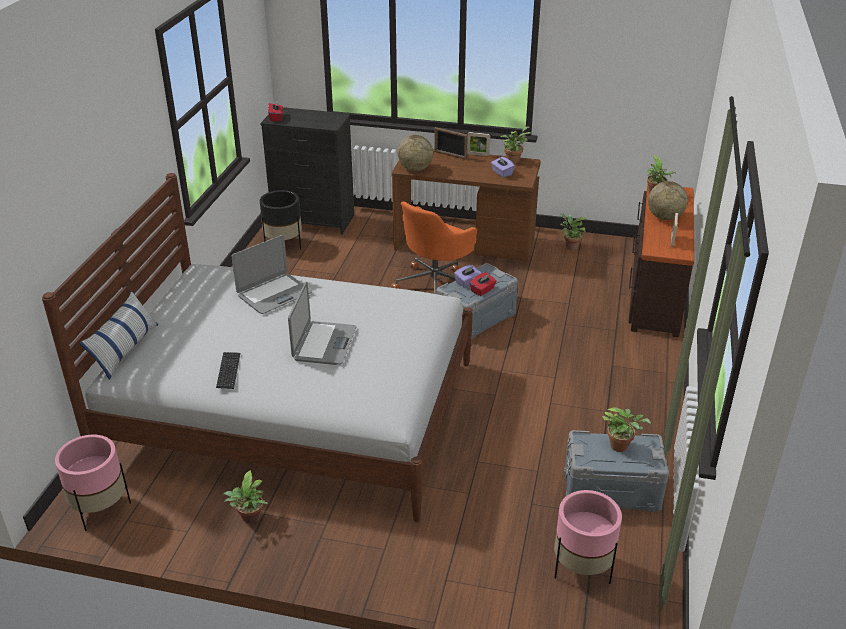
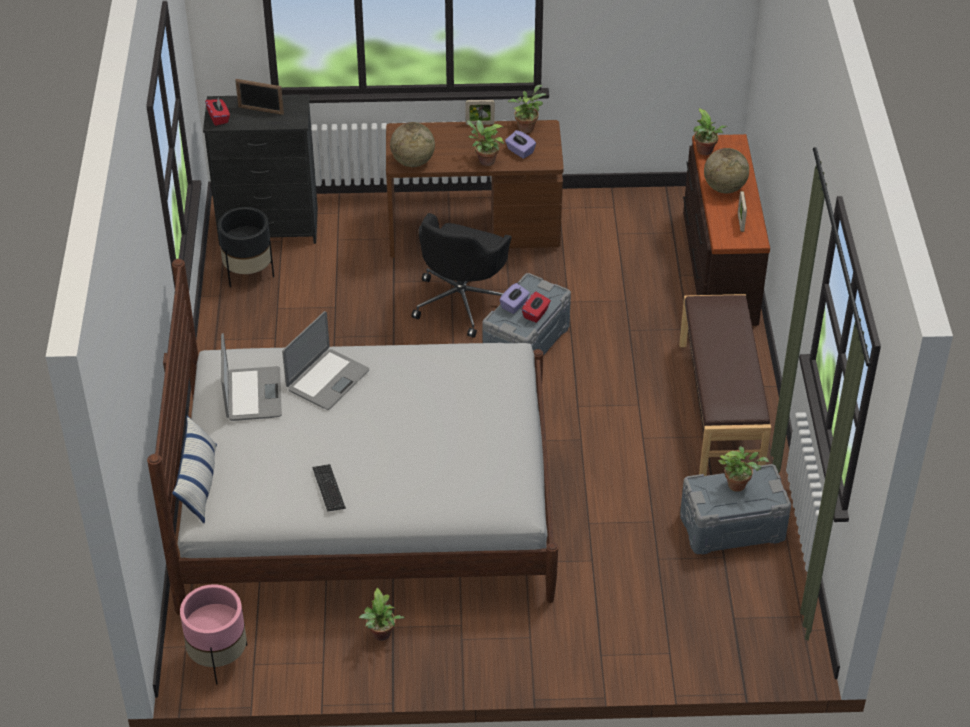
camera: 15 degrees left, 10 degrees up
(324, 344) = (413, 435): laptop -> laptop (252, 395)
(436, 284) = (462, 301): orange office chair -> black office chair
(450, 155) = (446, 131): picture frame -> picture frame (260, 110)
(570, 246) = (603, 213): potted plant -> potted plant (484, 161)
(582, 568) = (725, 615): pink planter -> none
(628, 392) = (721, 408): none -> brown bench

